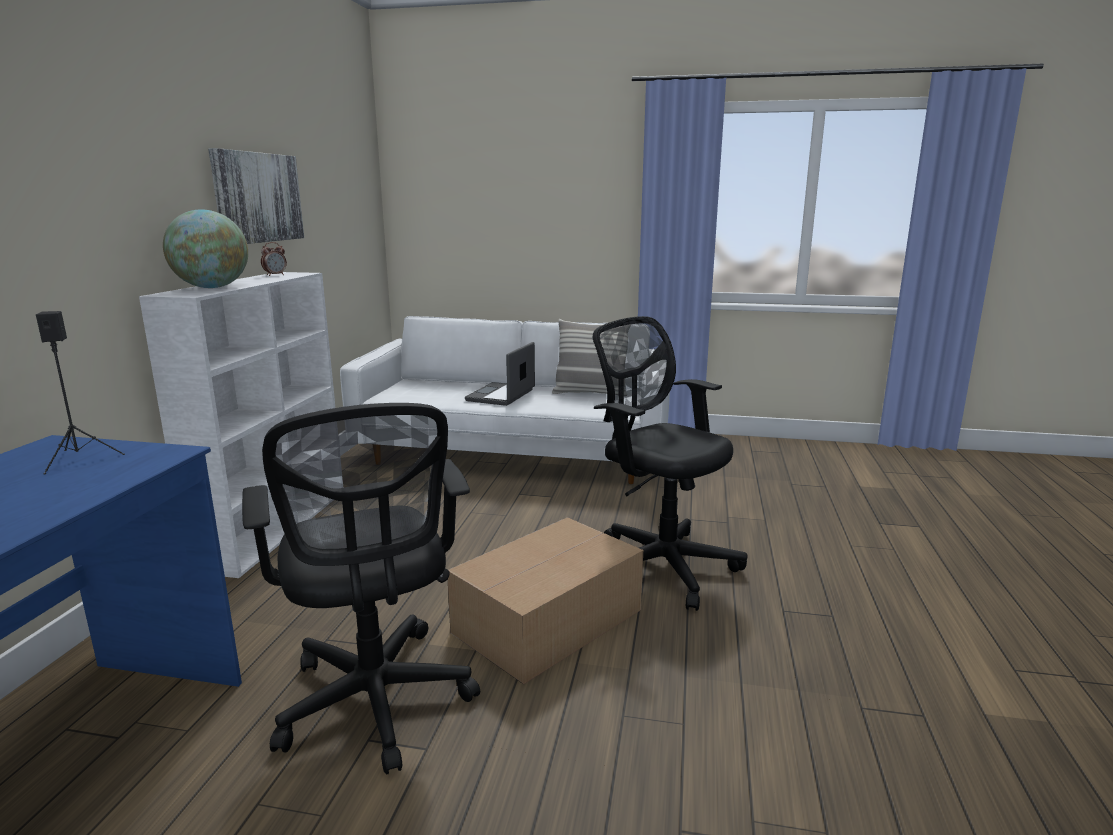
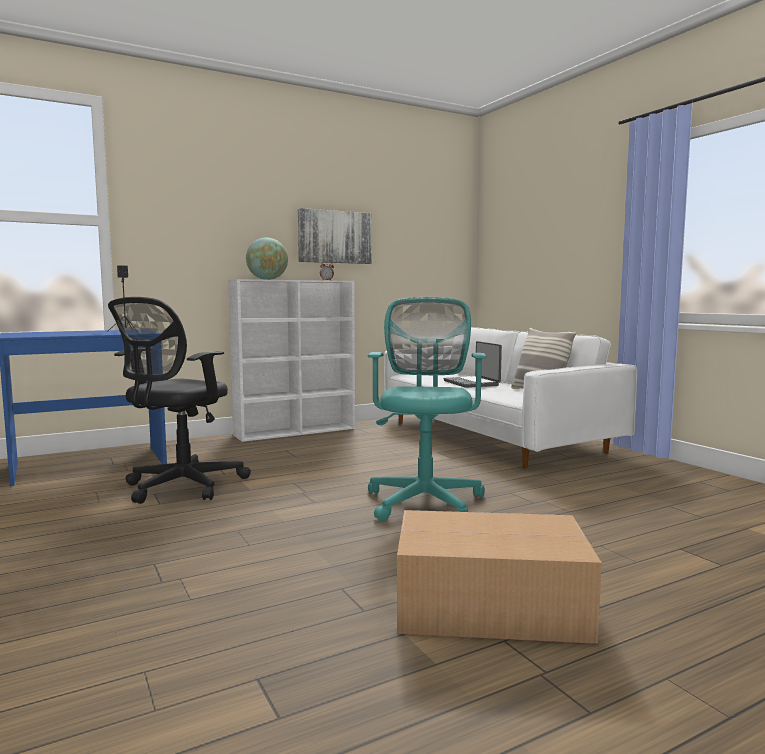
camera: 50 degrees right, 10 degrees down
(502, 395) = (472, 383): laptop -> laptop turned 90 degrees counterclockwise
(551, 620) = (304, 494): cardboard box -> cardboard box (493, 607)
(660, 563) = (425, 500): black office chair -> turquoise office chair

